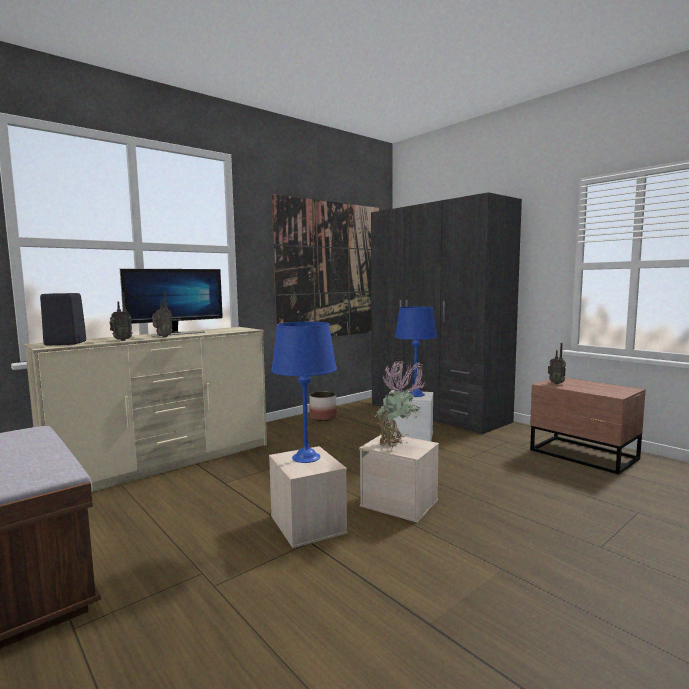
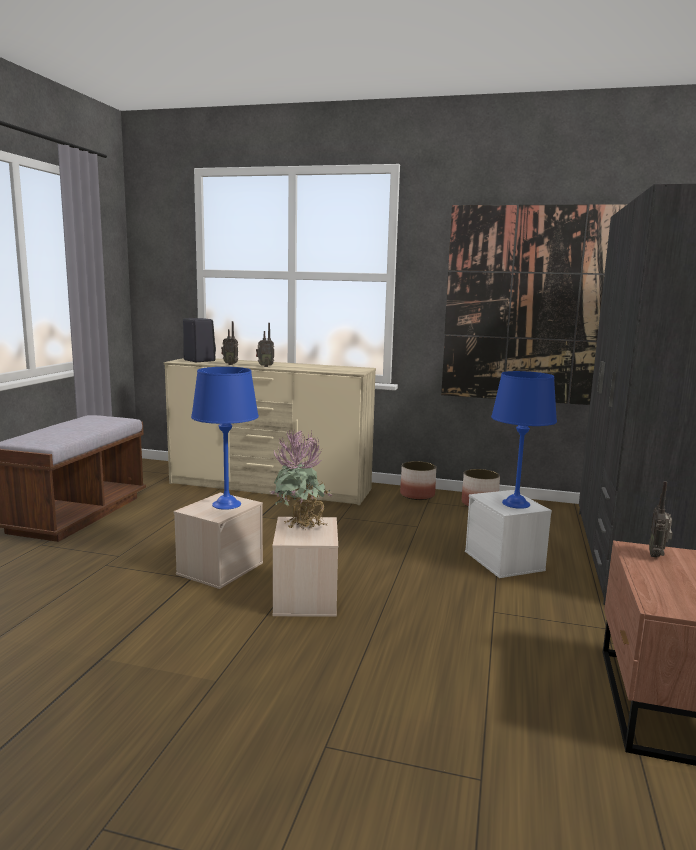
camera: 55 degrees right, 5 degrees up
(176, 333) = (291, 365): monitor -> none
(280, 426) = (417, 495): none -> planter

